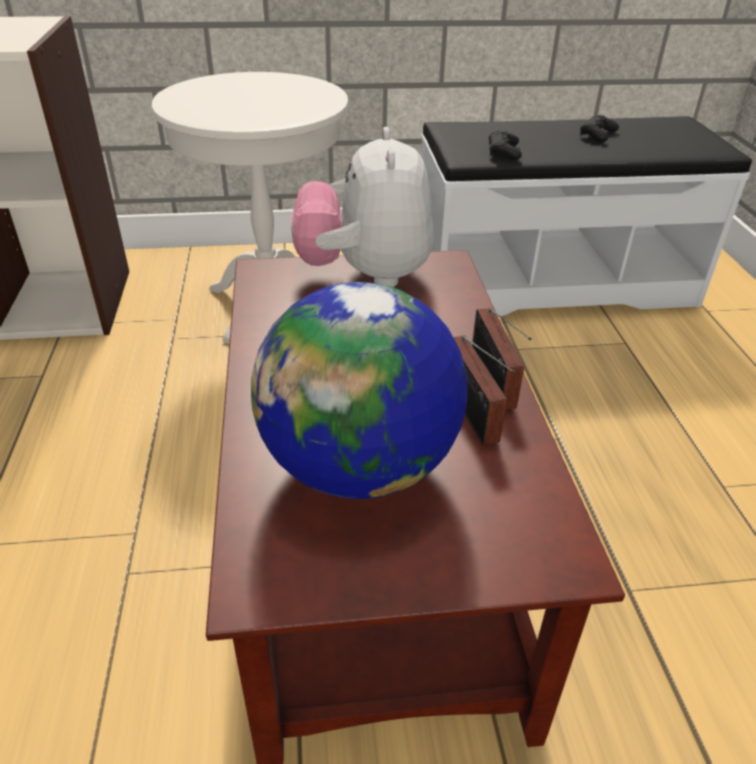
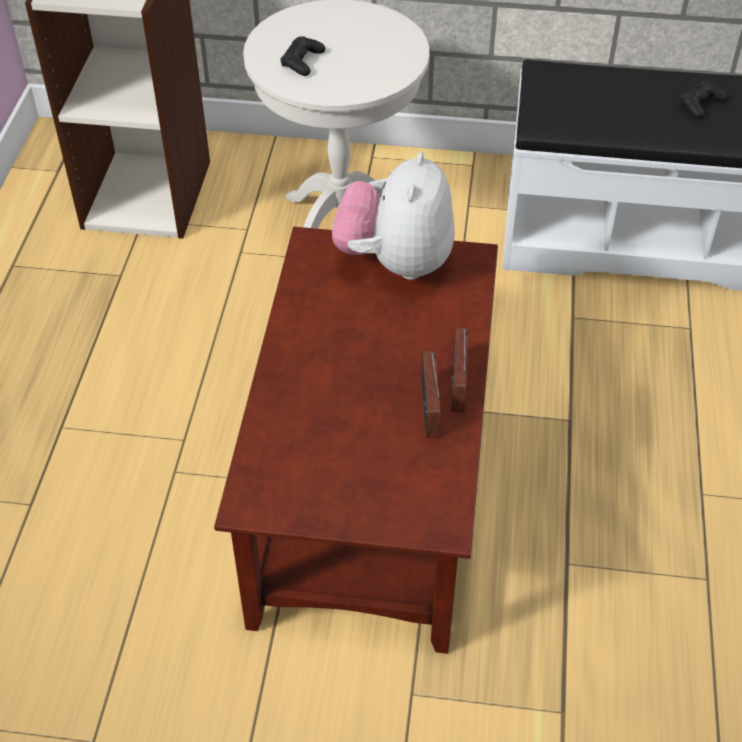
camera: 15 degrees right, 10 degrees up
(359, 467) = (334, 438): globe -> none
(503, 151) = (584, 121): black game controller -> black game controller (302, 62)

